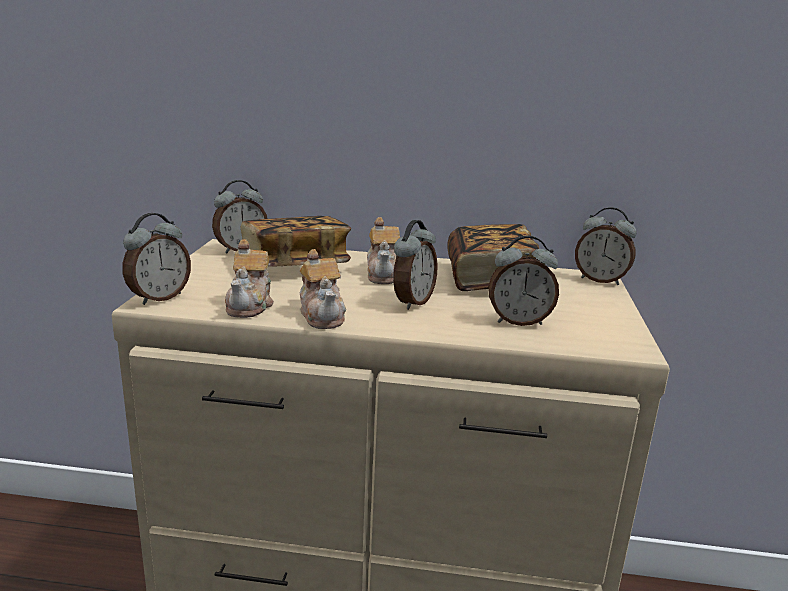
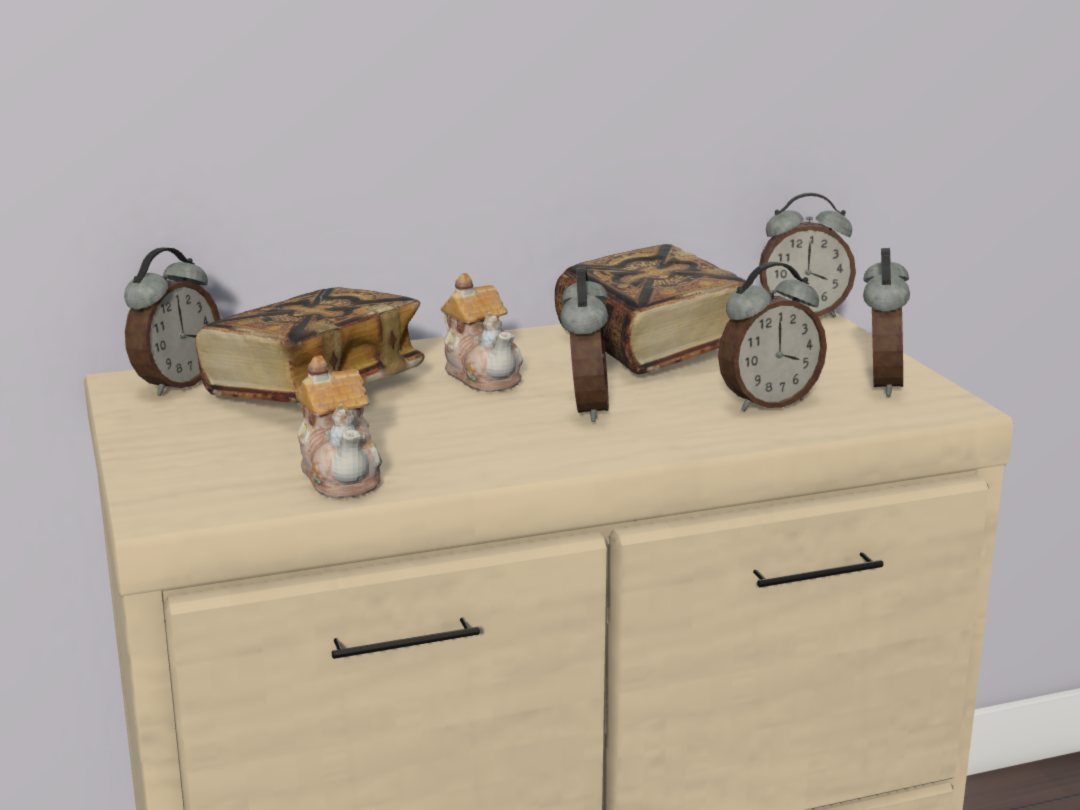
camera: 25 degrees left, 0 degrees up
(159, 298) = (163, 499): alarm clock -> alarm clock (879, 384)
(322, 315) = (480, 462): teapot -> none

